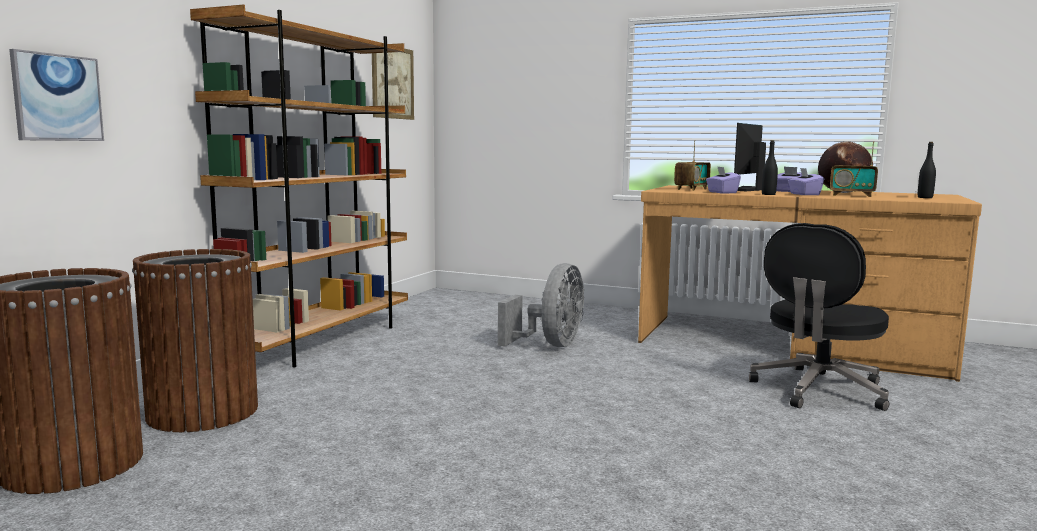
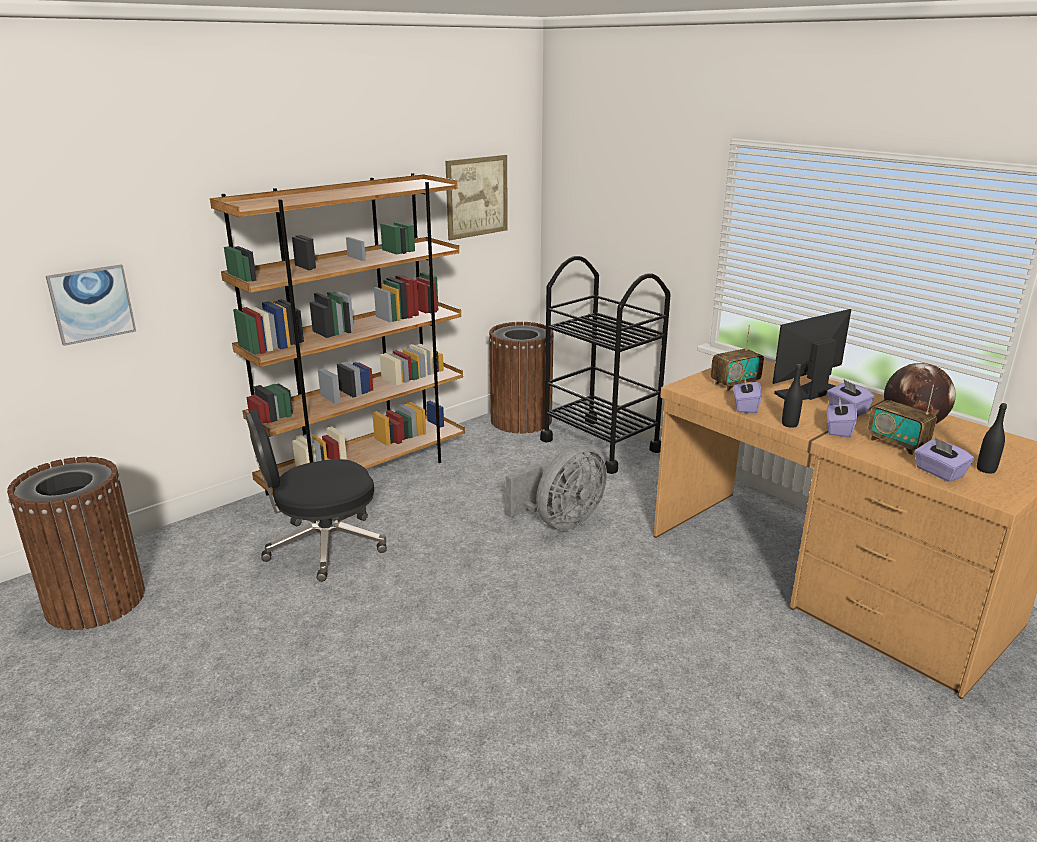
camera: 25 degrees right, 15 degrees up
(203, 412) = (211, 558): brown trash can -> brown trash can (521, 420)
(526, 305) = (600, 445): none -> black cart
(818, 390) = (764, 668): black office chair -> black office chair (323, 546)
(903, 199) = (939, 472): none -> purple tissue box

